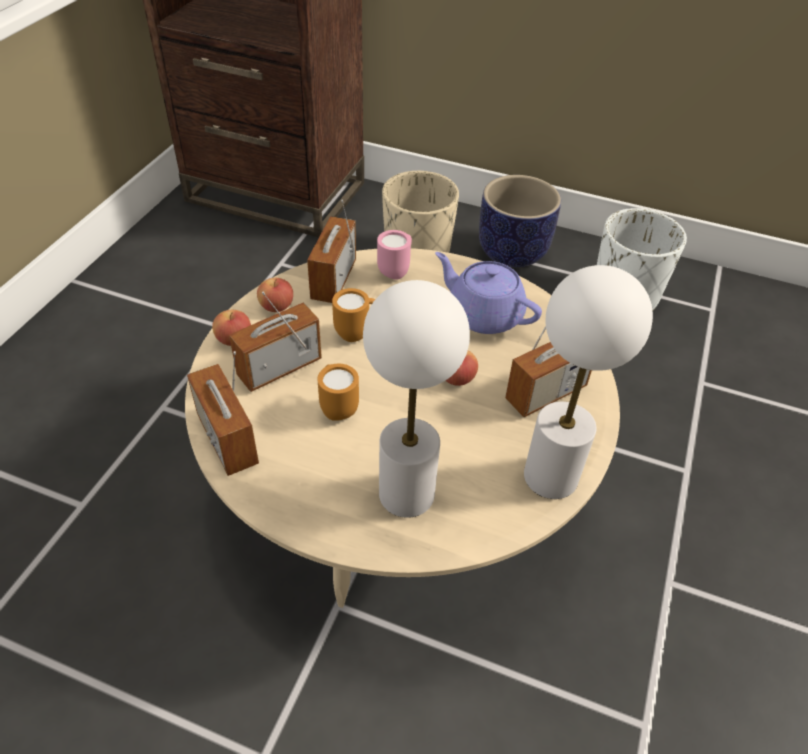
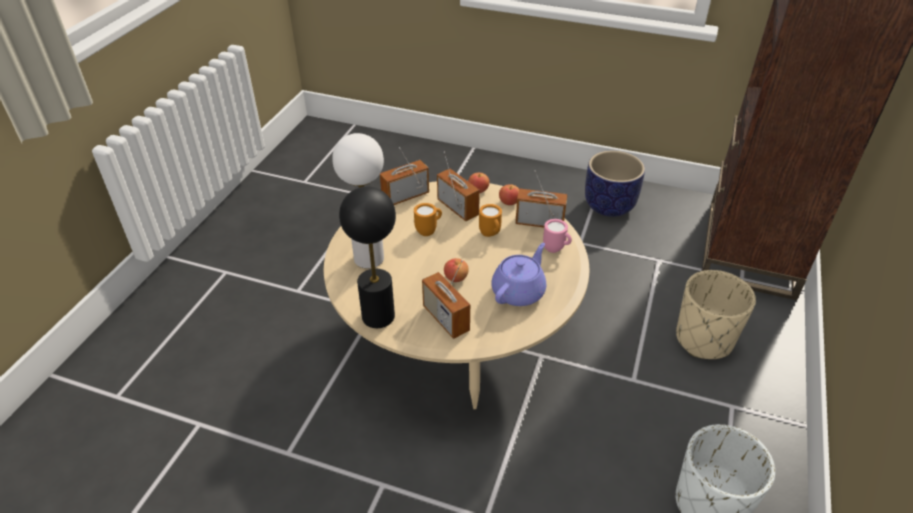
camera: 90 degrees right, 5 degrees down
(511, 252) = (740, 409): planter -> planter (609, 205)
(551, 476) = (378, 316): white table lamp -> black table lamp

